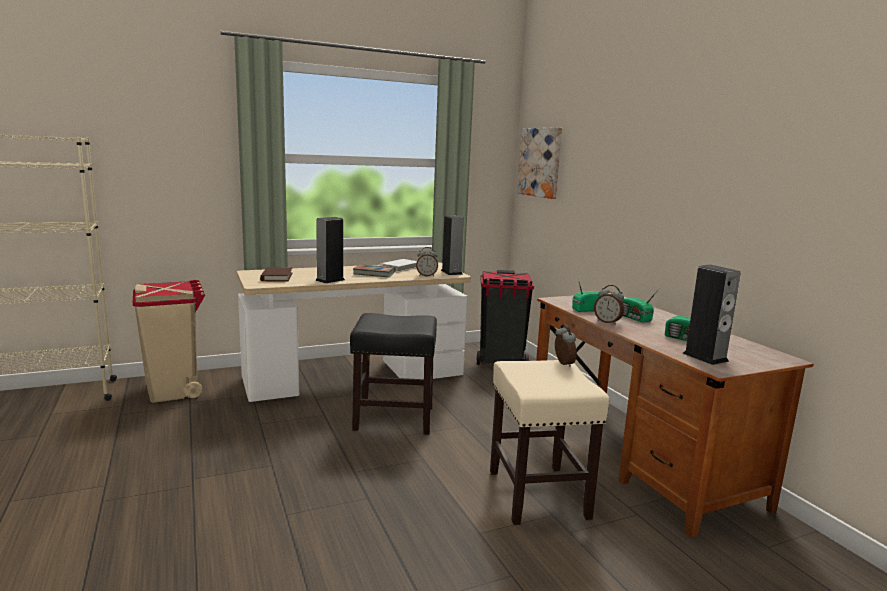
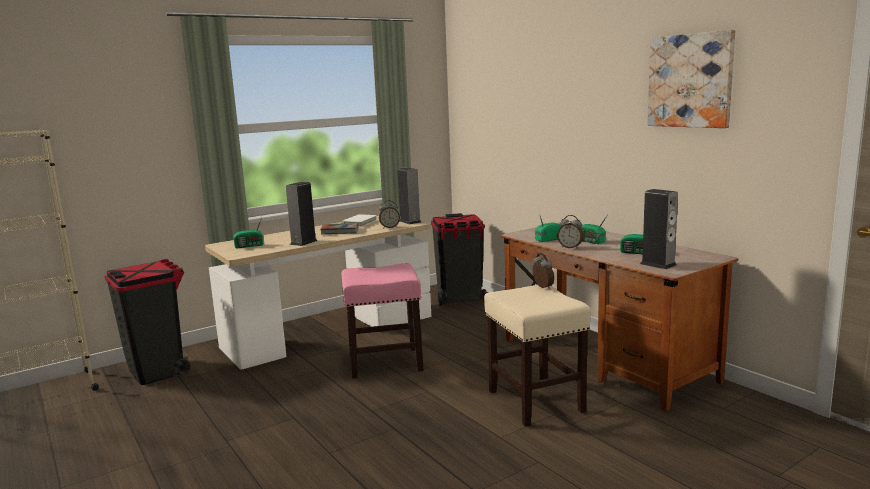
camera: 10 degrees left, 0 degrees up
(174, 389) = (157, 370): beige trash can -> black trash can
(276, 277) = (250, 246): brown book -> radio
(393, 418) = (384, 363): black stool -> pink stool
(540, 162) = (474, 109): picture -> picture (690, 81)

